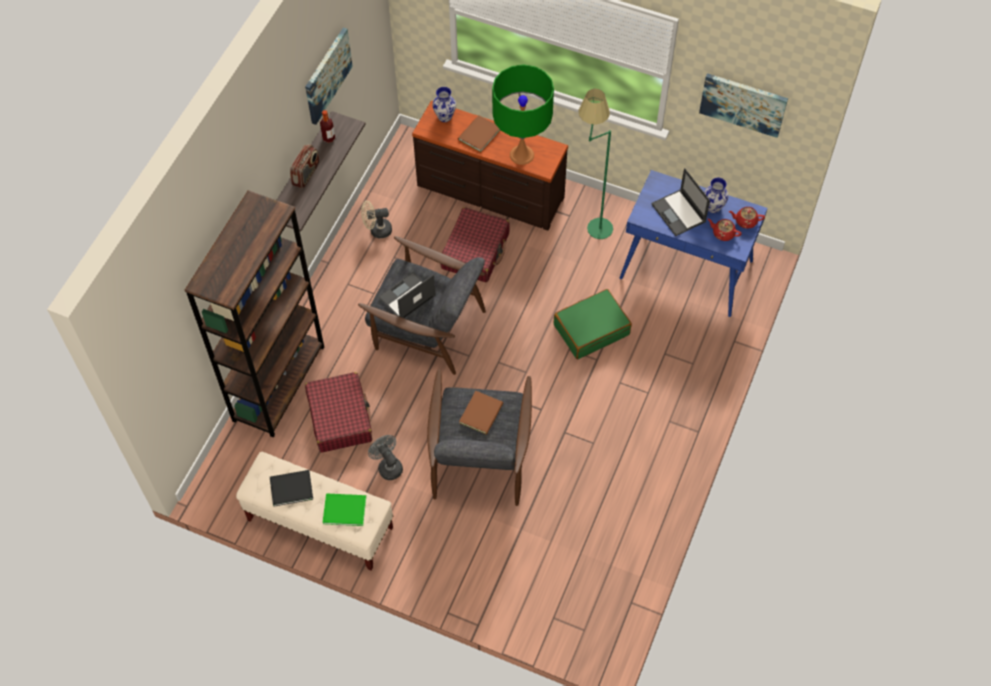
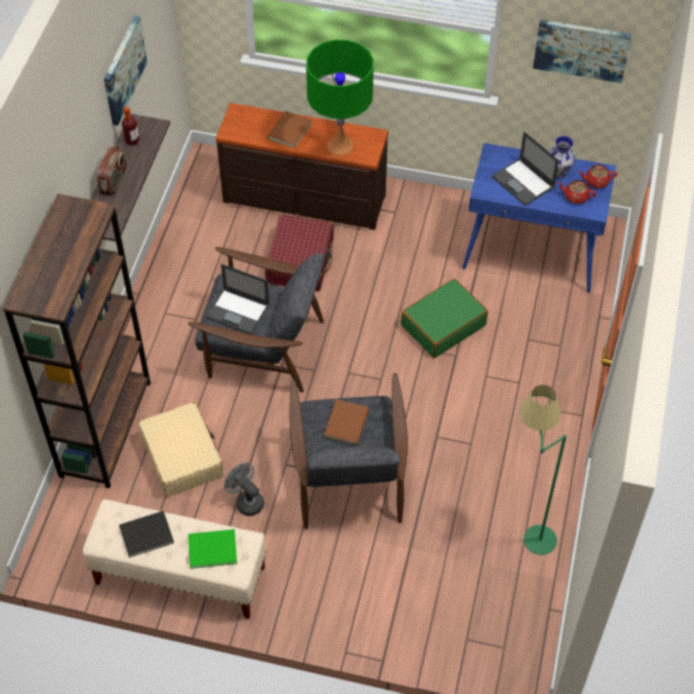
camera: 10 degrees left, 5 degrees down
(340, 417) = (182, 456): red suitcase -> beige suitcase
(377, 230) = (187, 253): beige fan -> none
(406, 297) = (238, 311): laptop -> laptop turned 105 degrees counterclockwise
(445, 116) = (249, 117): vase -> none
(591, 221) = (419, 215): green floor lamp -> green floor lamp (527, 531)

